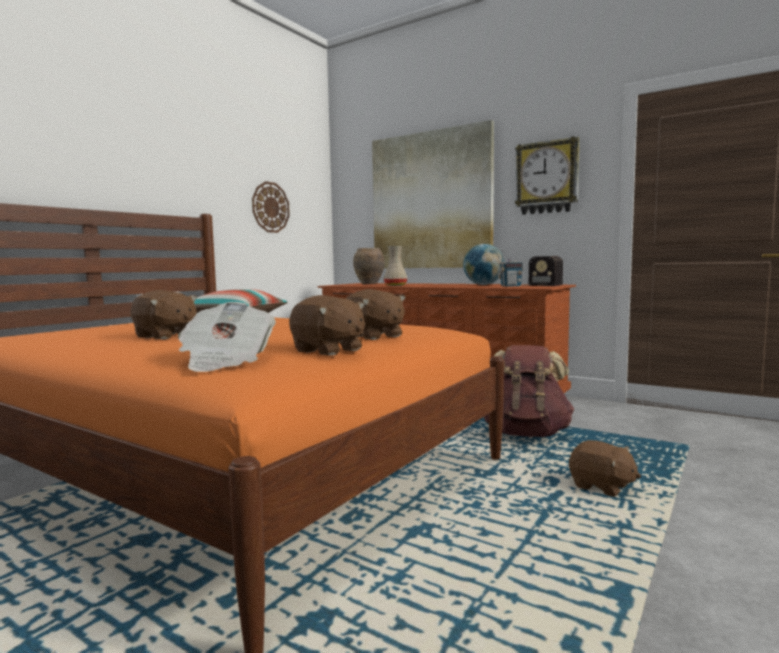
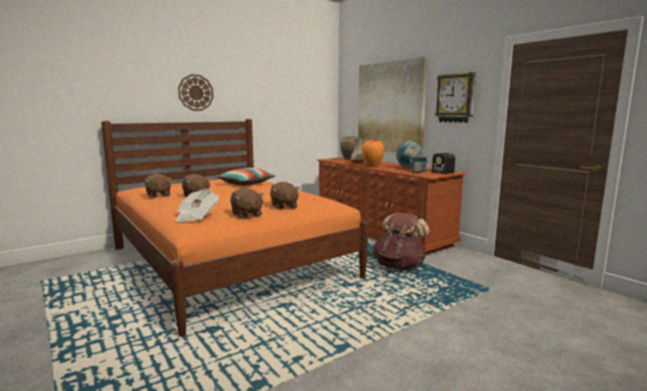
camera: 20 degrees right, 5 degrees up
(270, 207) = (292, 110): wall clock -> wall clock (195, 92)
(426, 286) = (372, 166): none -> orange vase
(601, 487) = (401, 302): brown plush toy -> brown plush toy (158, 195)

